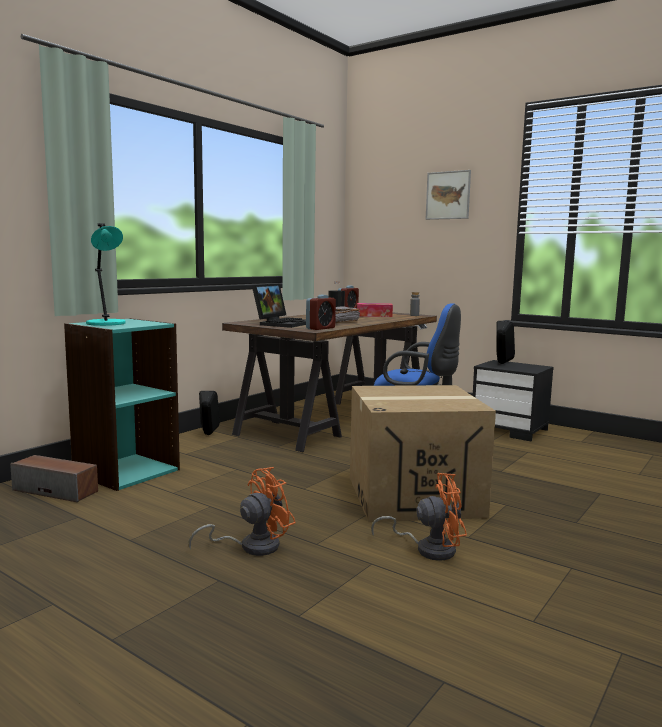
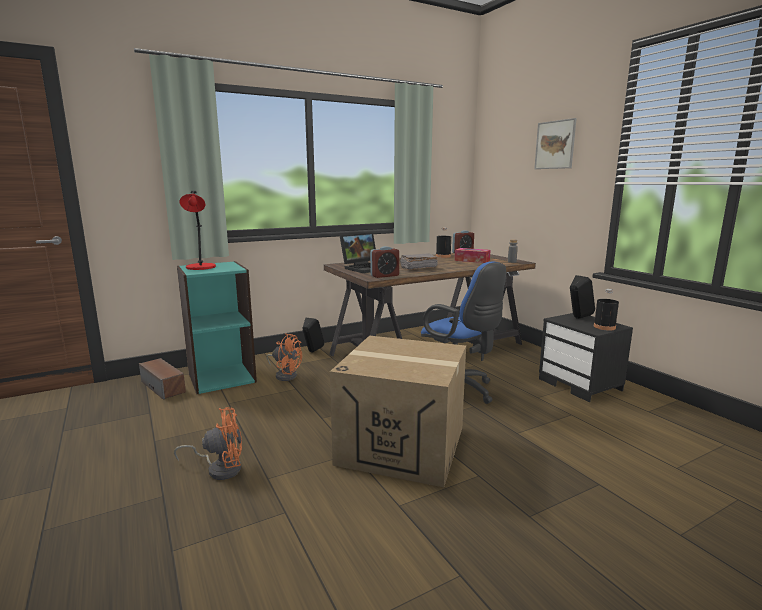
camera: 25 degrees right, 5 degrees up
(107, 323) = (200, 267): turquoise table lamp -> red table lamp
(428, 549) = (349, 509): orange fan -> orange fan (285, 375)
(532, 368) = (604, 327): none -> black bottle

